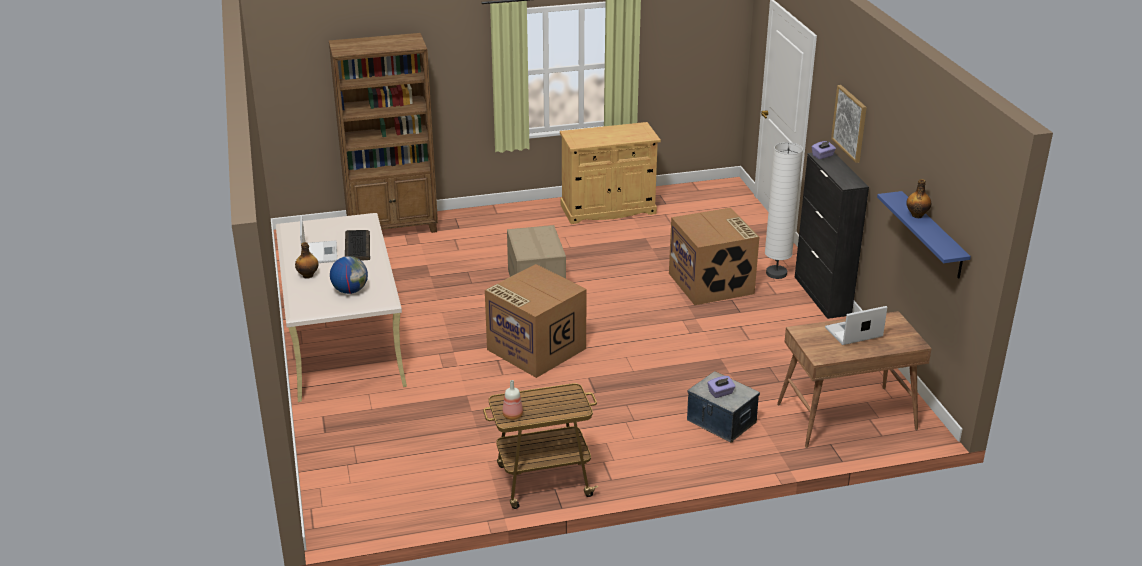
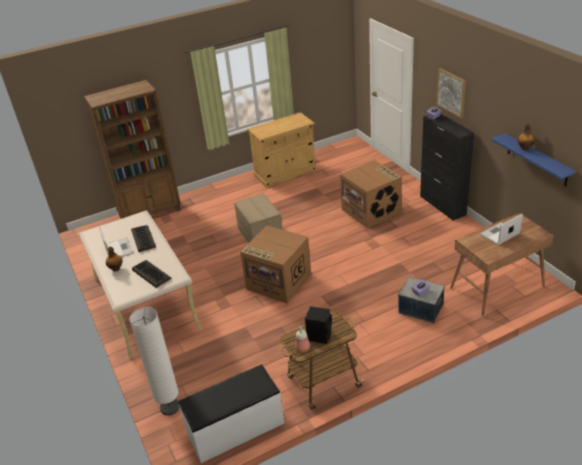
camera: 10 degrees left, 5 degrees up
(350, 290) = (151, 274): globe -> keyboard
(404, 509) = (236, 429): none -> white bench
(542, 405) = (319, 335): none -> black speaker
(776, 273) = (408, 196): white floor lamp -> white floor lamp (170, 408)

